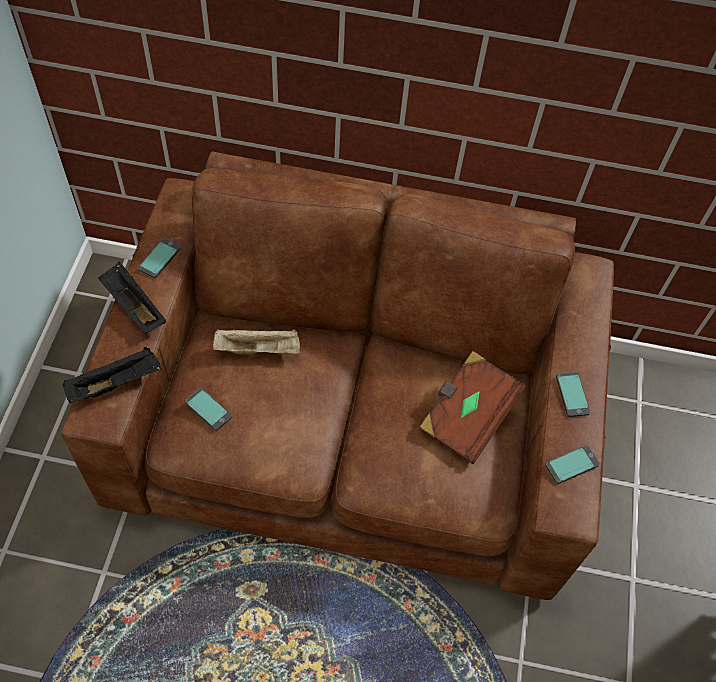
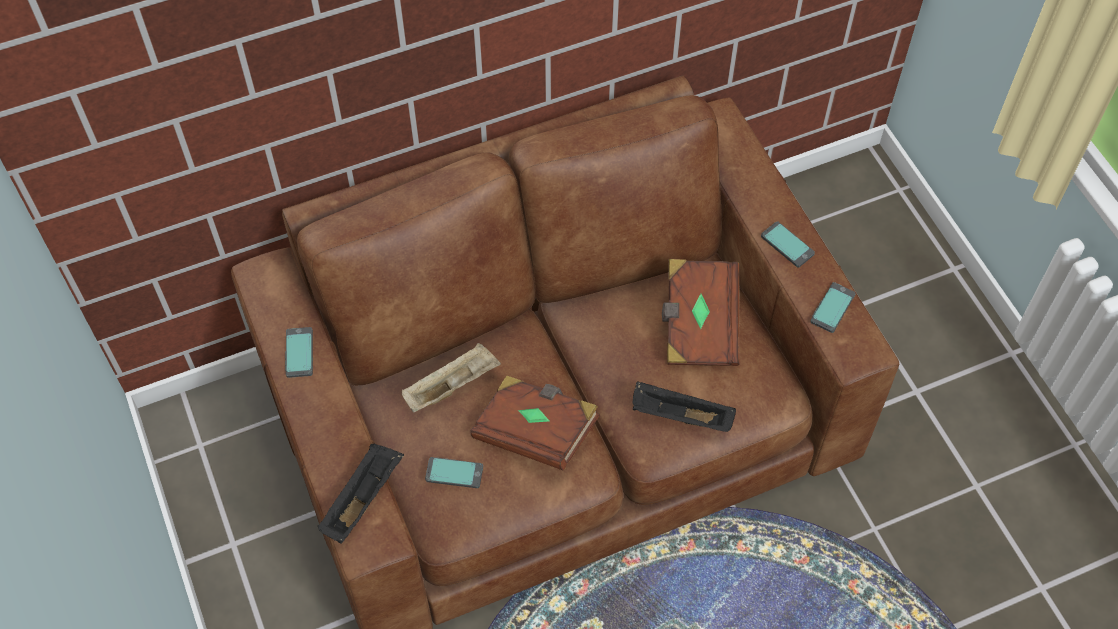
camera: 30 degrees left, 0 degrees up
(133, 306) = (314, 416): black tray -> black tray (679, 416)
(287, 417) = (536, 432): none -> brown book

